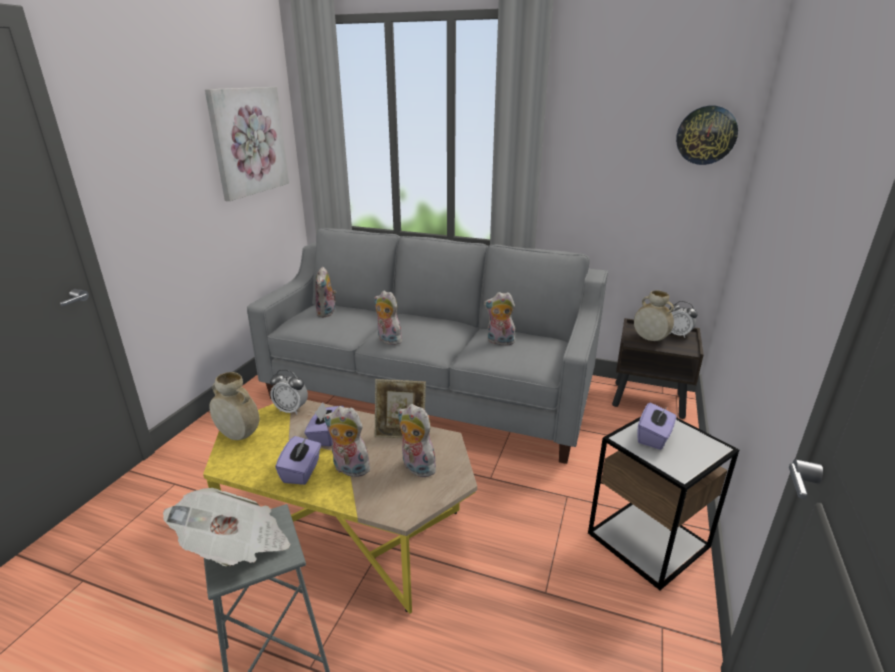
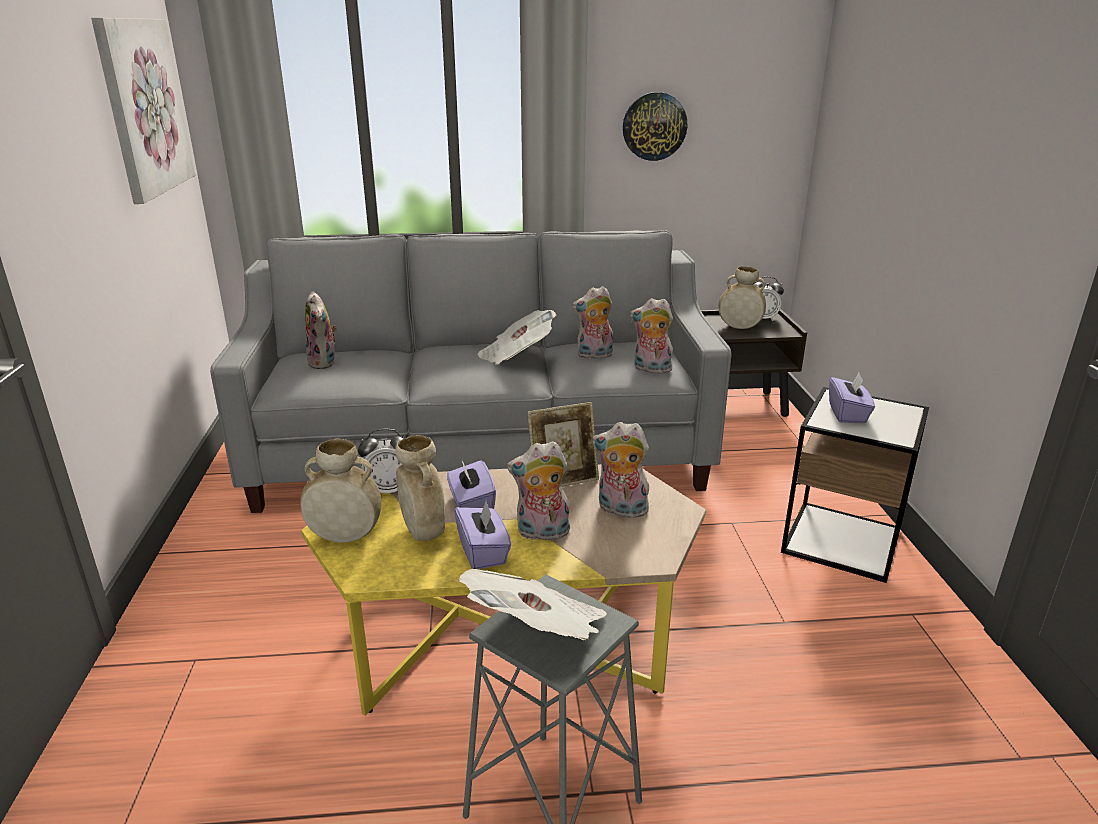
camera: 25 degrees left, 0 degrees up
(281, 447) = (424, 533): none -> beige vase
(387, 340) = (449, 379): plush toy -> plush toy (651, 369)
(444, 332) = (516, 356): none -> newspaper
(706, 135) = (771, 74): wall clock -> wall clock (654, 126)

